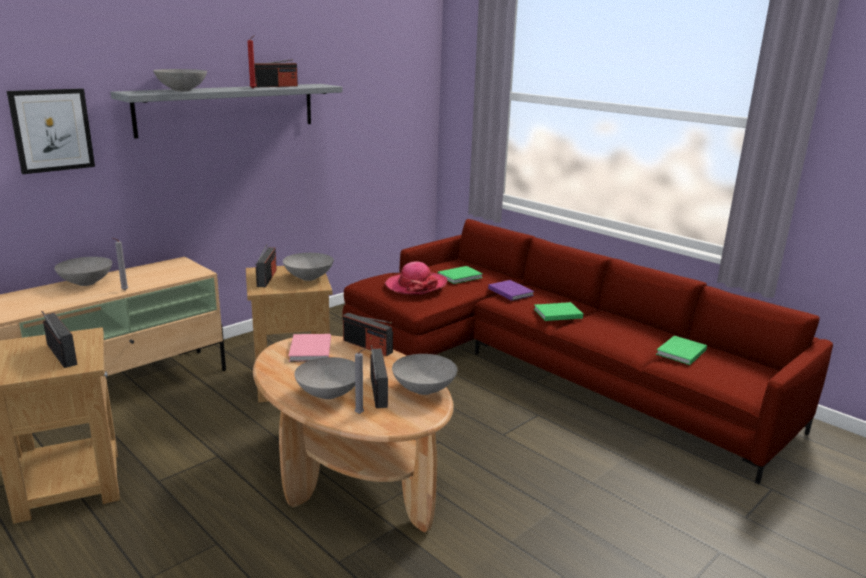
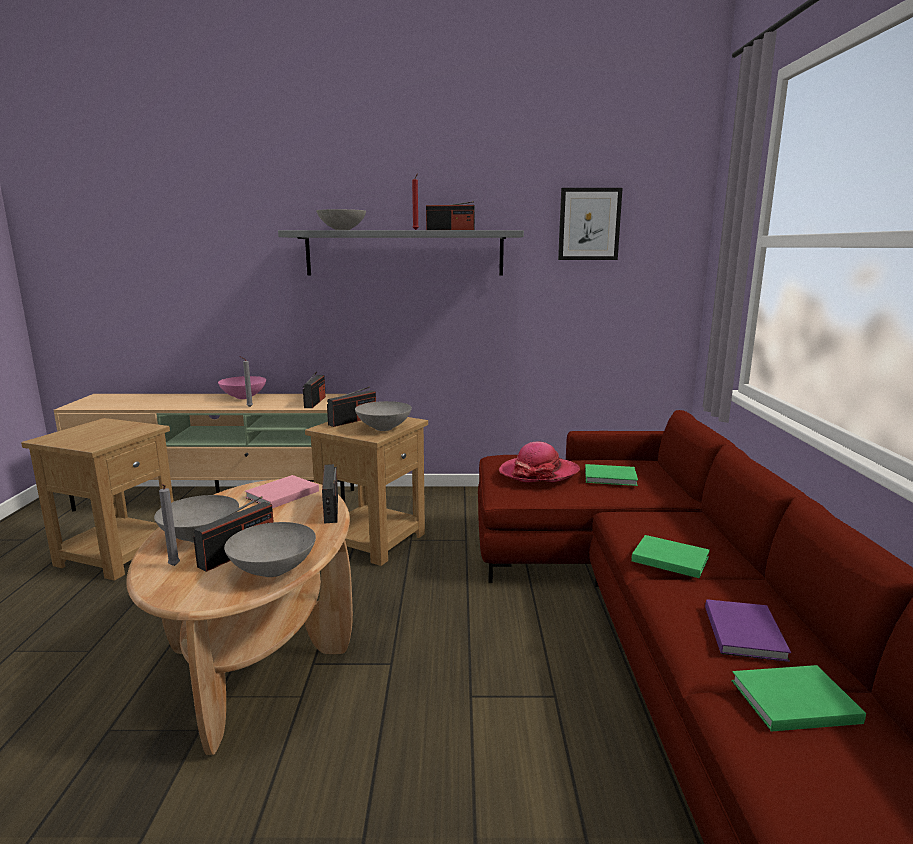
camera: 45 degrees right, 5 degrees down
(52, 130) = (238, 262): picture -> picture (589, 224)
(61, 354) = (104, 435): radio -> radio (315, 402)
(85, 283) = (243, 397): grey bowl -> pink bowl
(510, 291) = (651, 512): purple book -> purple book (745, 631)

